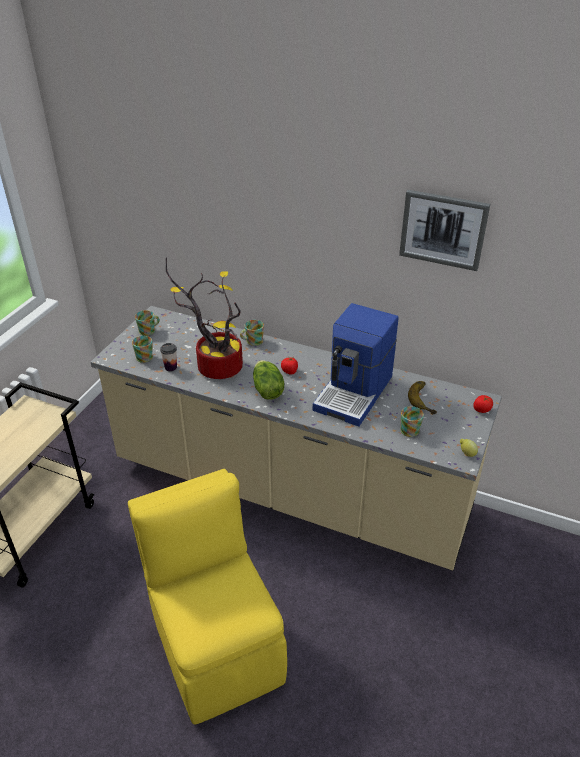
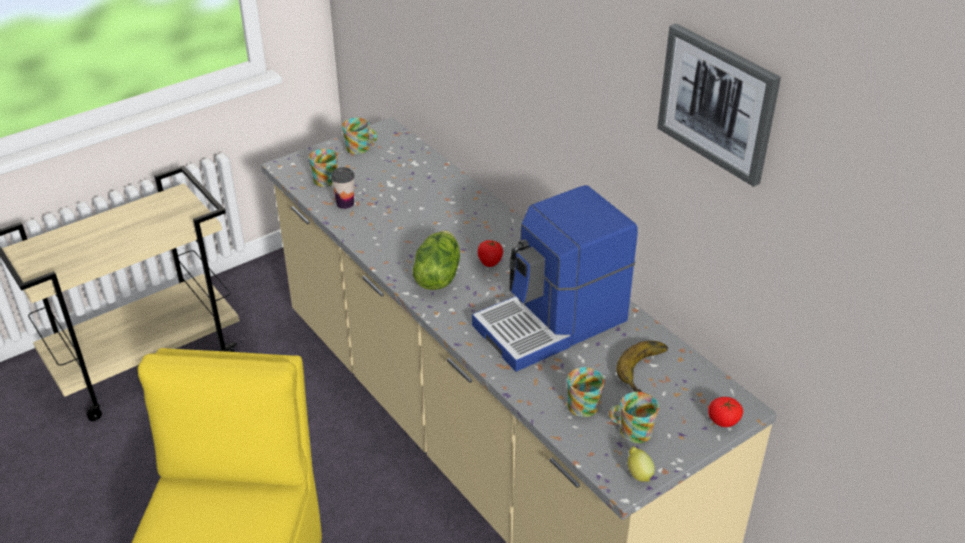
camera: 30 degrees right, 0 degrees up
(215, 367) = (399, 222): potted plant -> none
(252, 341) = (477, 204): mug -> mug (631, 430)

